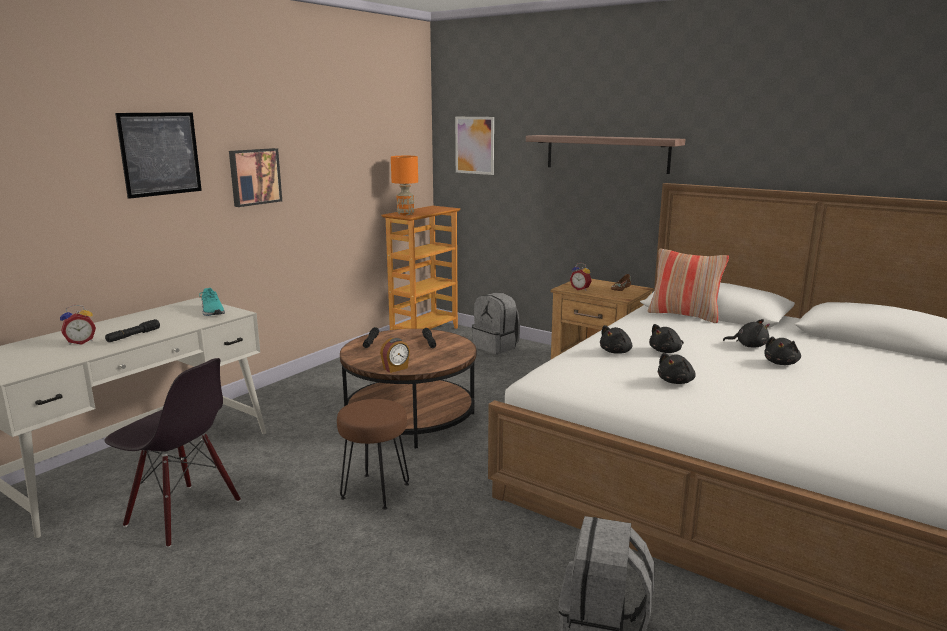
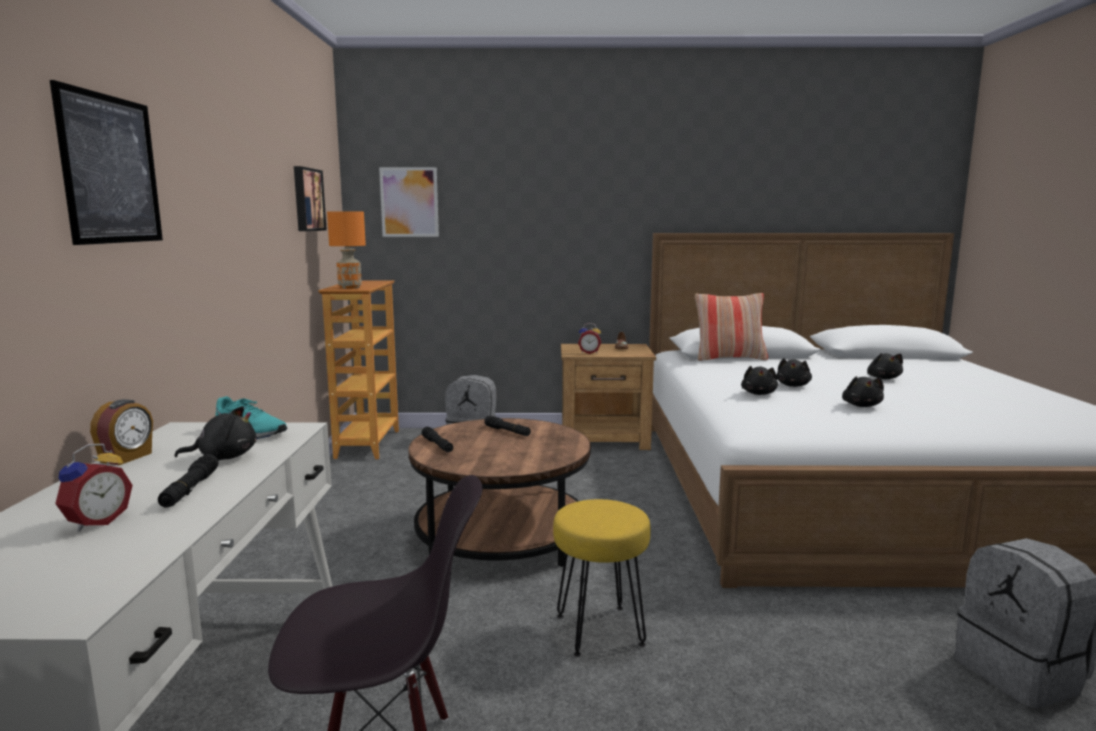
camera: 35 degrees left, 5 degrees down
(254, 176) = (212, 224): picture -> picture (307, 200)
(376, 491) = (600, 629): brown stool -> yellow stool
(395, 368) = (532, 465): alarm clock -> alarm clock (127, 458)
(606, 153) = (584, 205): shelf -> none
(749, 346) = (832, 371): black plush toy -> black plush toy (224, 457)

